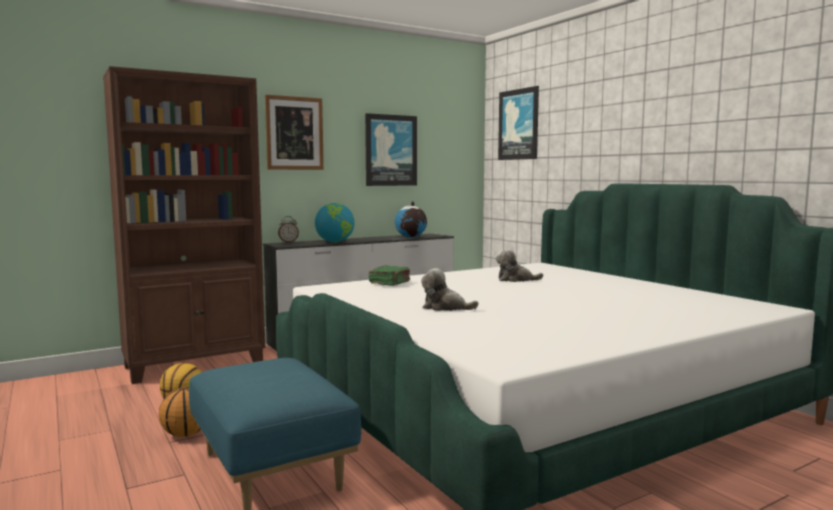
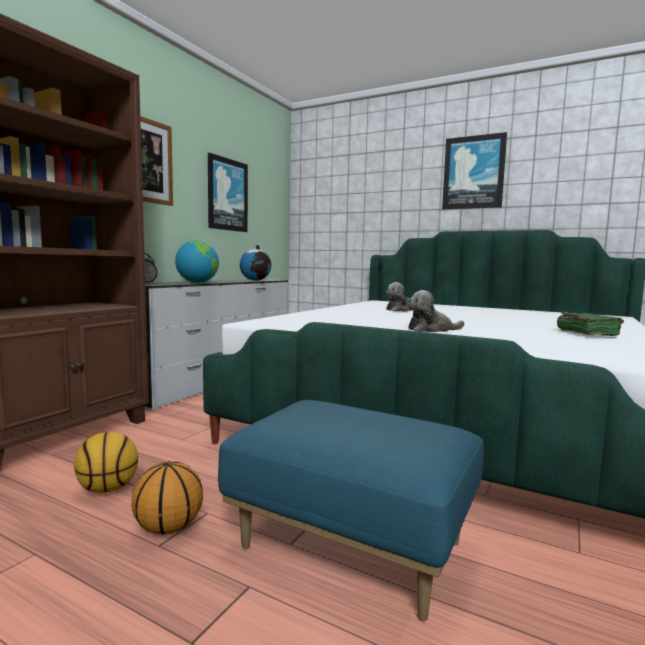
camera: 30 degrees left, 0 degrees up
(390, 283) = (311, 316): green book -> green book (587, 334)
(519, 124) = (332, 183): picture -> picture (473, 172)

